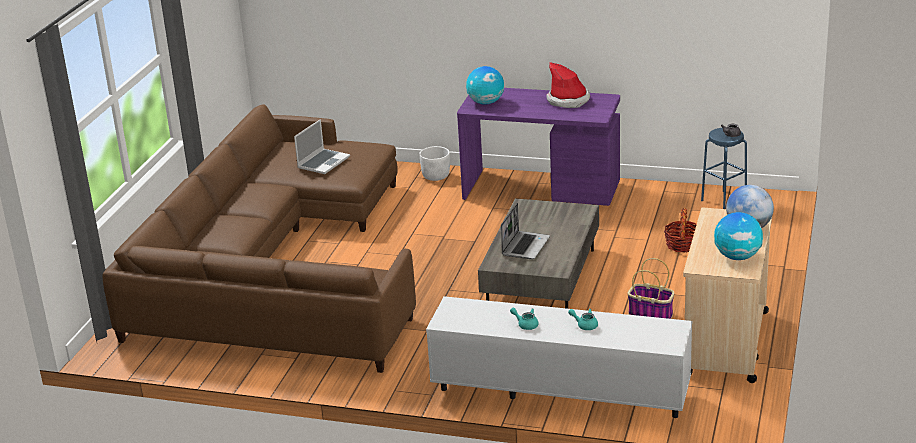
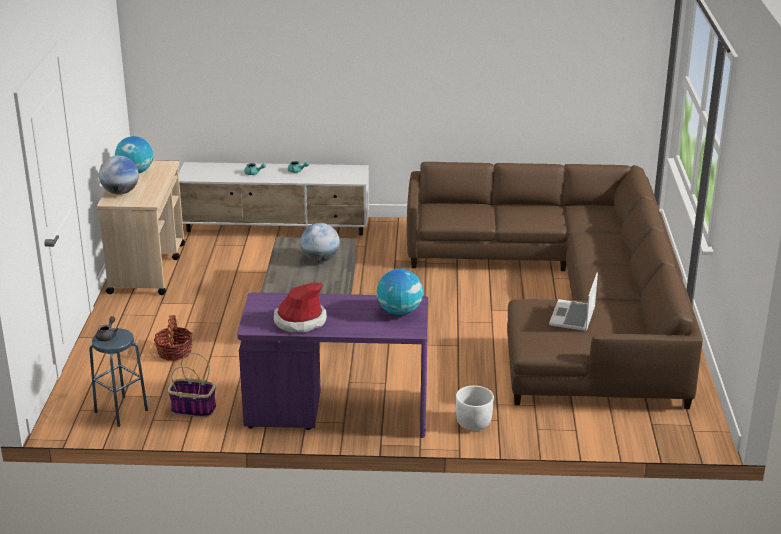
camera: 165 degrees right, 0 degrees up
(525, 246) = (320, 259): laptop -> globe
(651, 314) = (207, 285): basket -> basket (192, 409)

